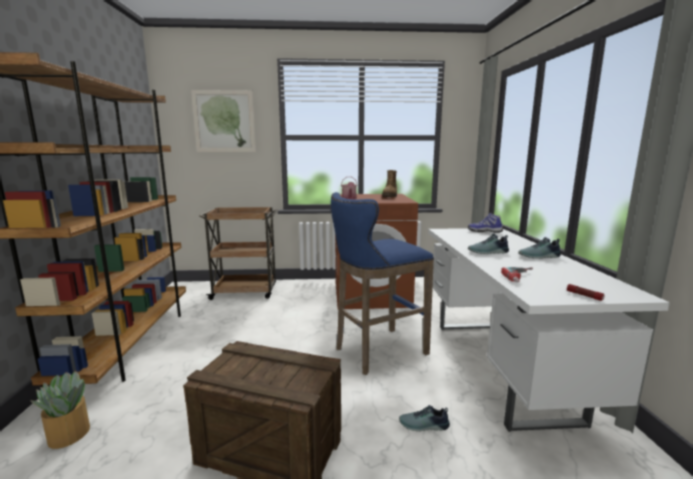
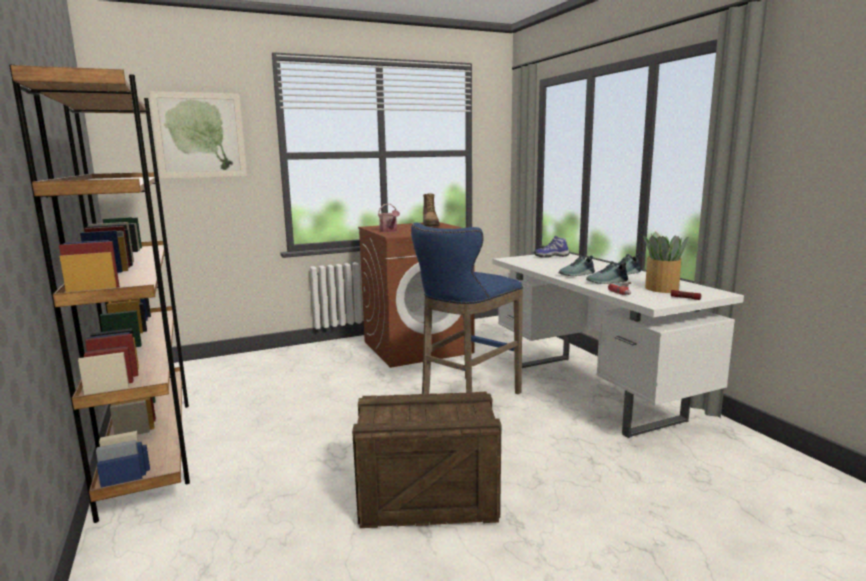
camera: 20 degrees left, 0 degrees up
(68, 435) = (177, 544): potted plant -> potted plant (661, 289)
(245, 292) = (253, 366): brown cart -> none
(424, 426) = (556, 449): shoe -> shoe (608, 282)

